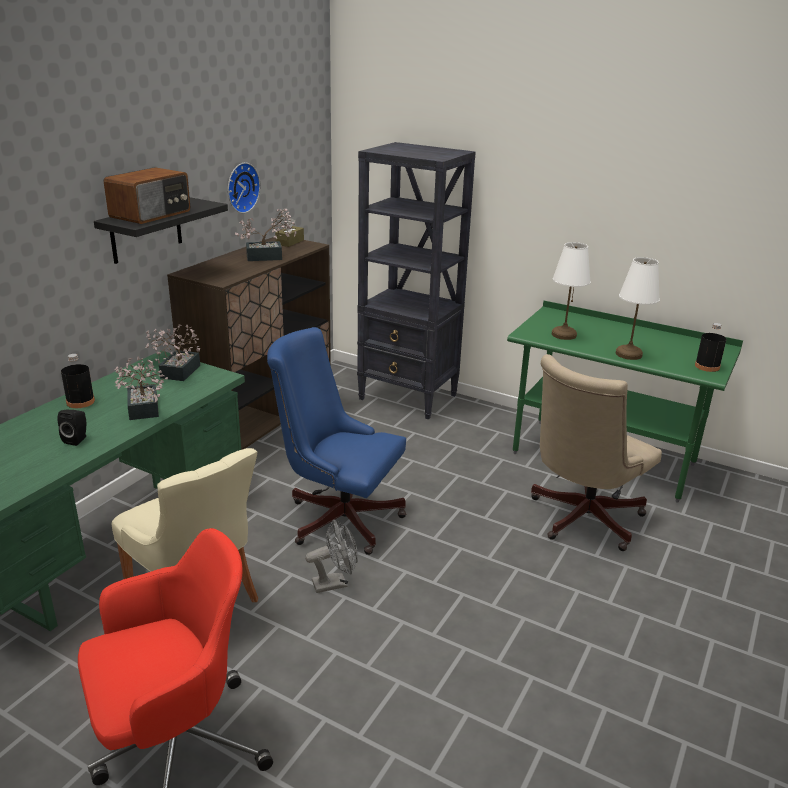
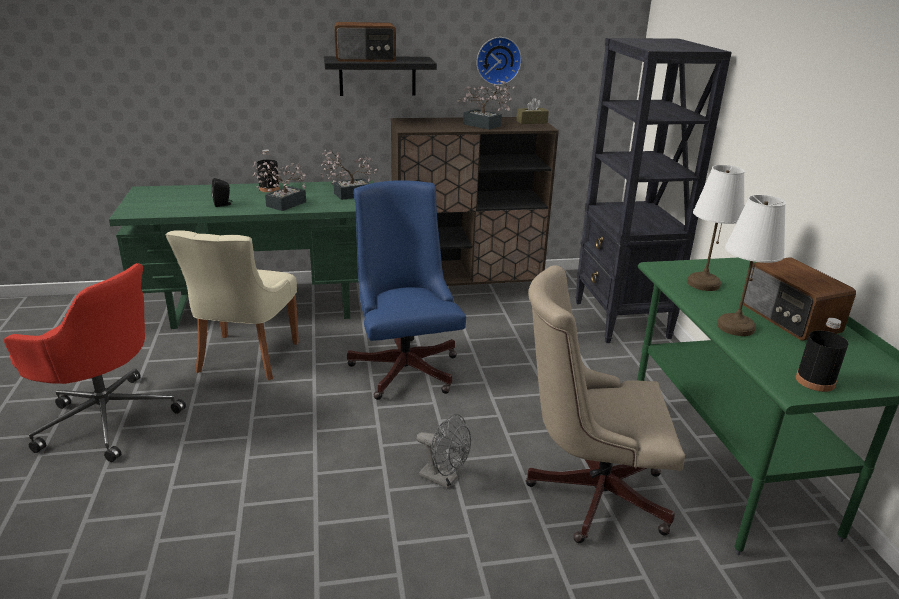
camera: 50 degrees right, 0 degrees up
(335, 583) = (325, 401): grey fan -> grey fan (444, 479)
(633, 337) = (788, 318): none -> radio

